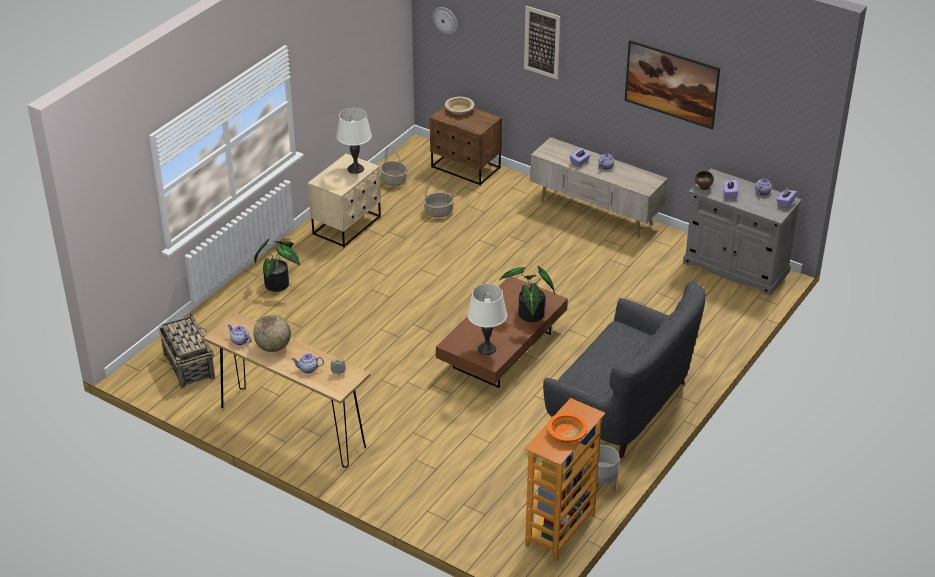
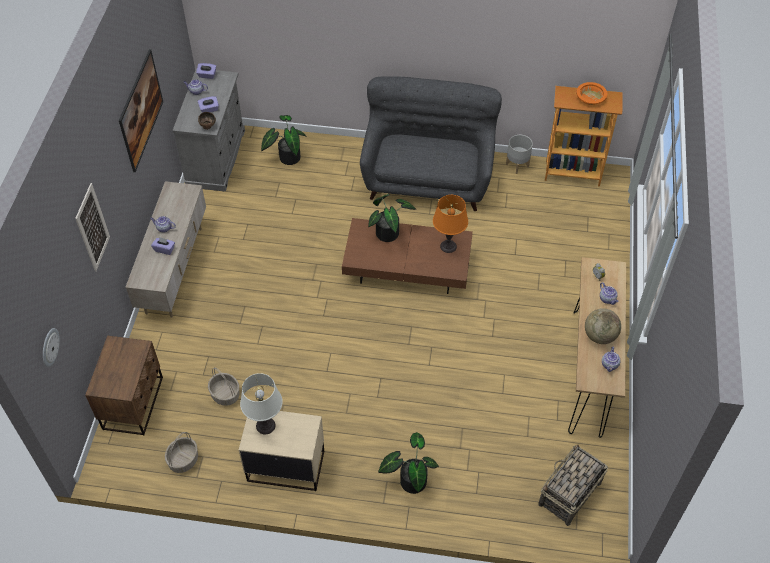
camera: 115 degrees left, 15 degrees up
(459, 110) = (105, 378): beige bowl -> none
(487, 349) = (448, 246): white table lamp -> orange table lamp
(711, 314) = (287, 157): none -> potted plant

